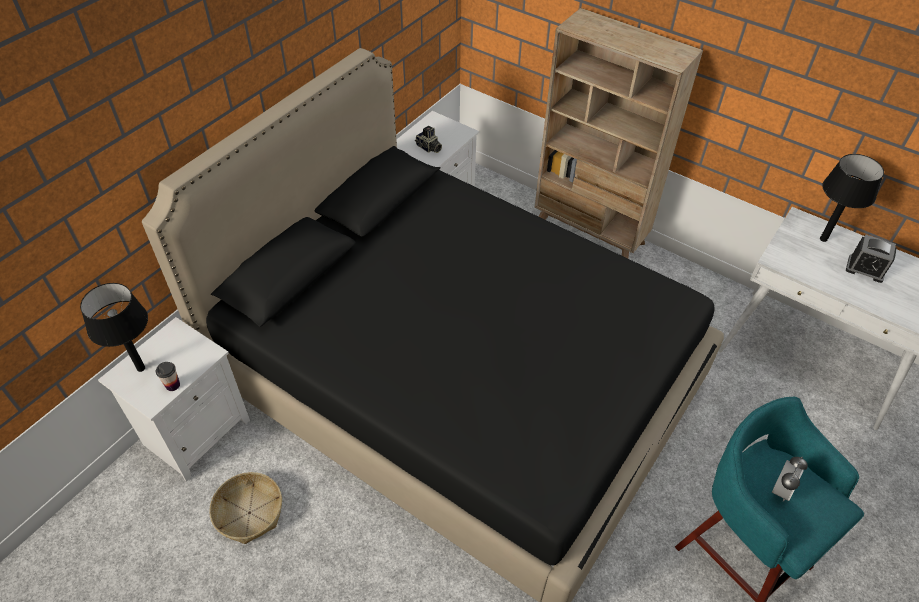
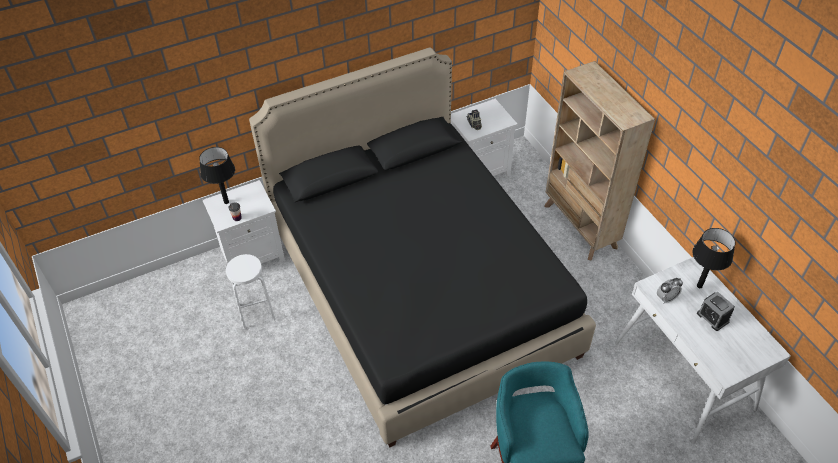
camera: 30 degrees right, 0 degrees up
(249, 512) = (256, 312): basket -> white stool
(780, 490) = (537, 421): alarm clock -> alarm clock (666, 298)

